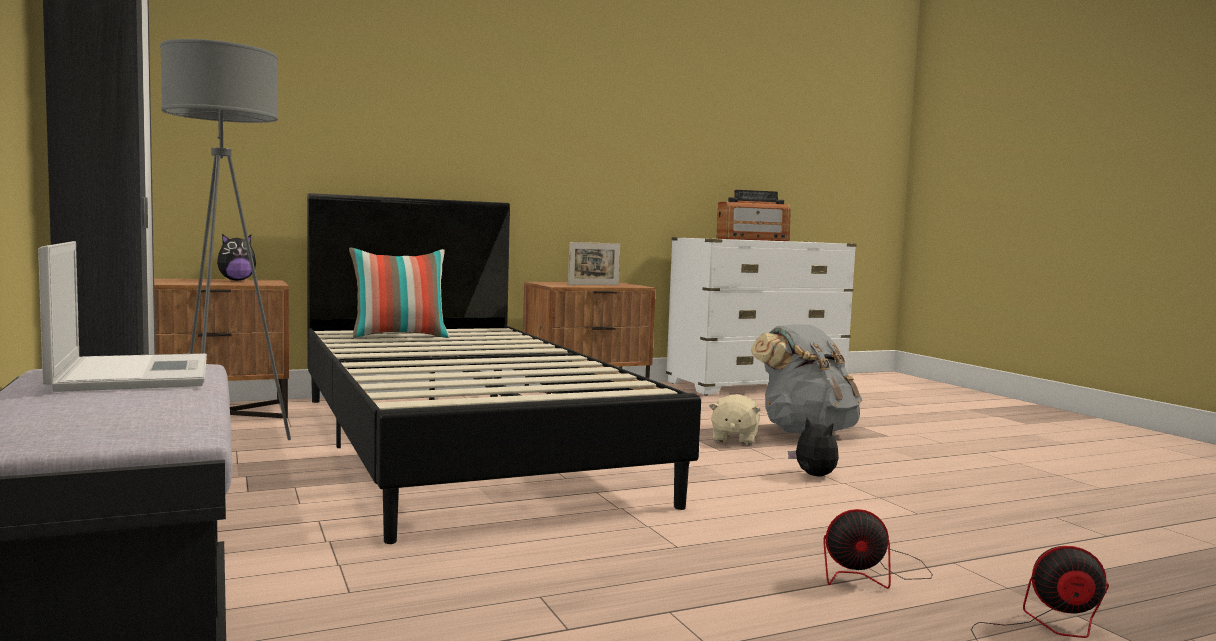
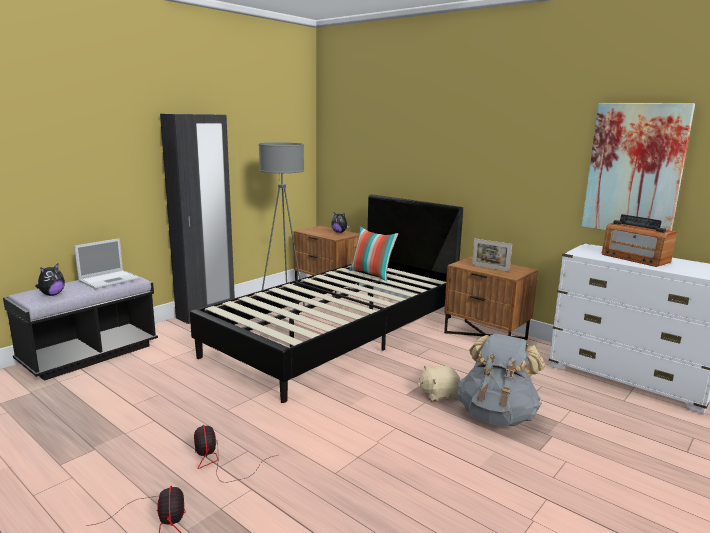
camera: 65 degrees right, 10 degrees up
(712, 143) = (634, 169): none -> picture
(813, 476) = (382, 430): plush toy -> plush toy (52, 294)

